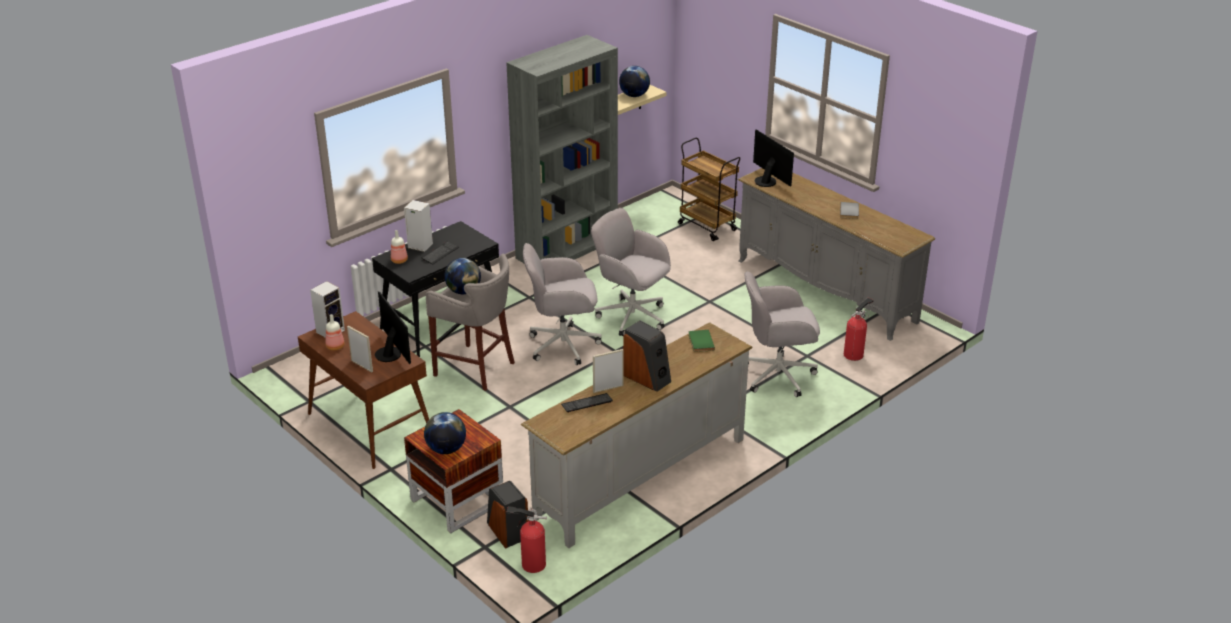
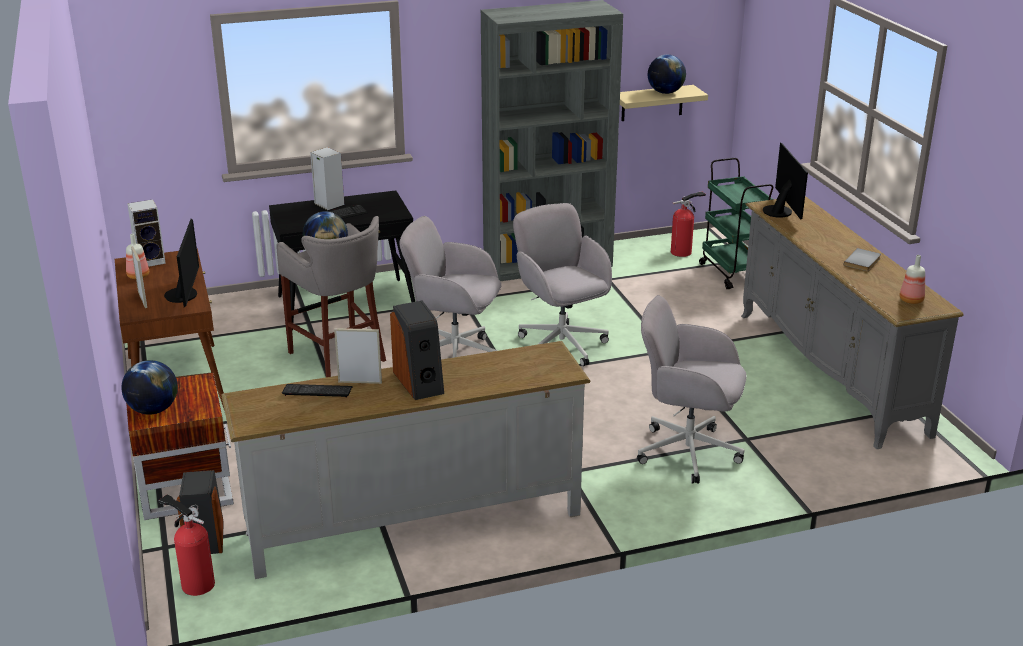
camera: 25 degrees right, 5 degrees down
(400, 260) = (293, 213): bottle -> bottle (912, 300)
(700, 342) = (525, 359): green book -> none
(707, 227) = (732, 274): brown cart -> green cart
(854, 354) = (814, 453): fire extinguisher -> fire extinguisher (683, 252)

